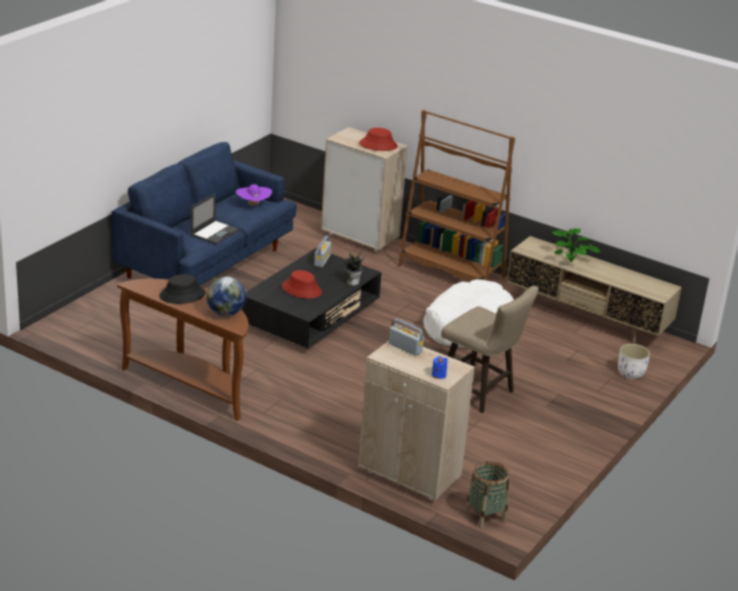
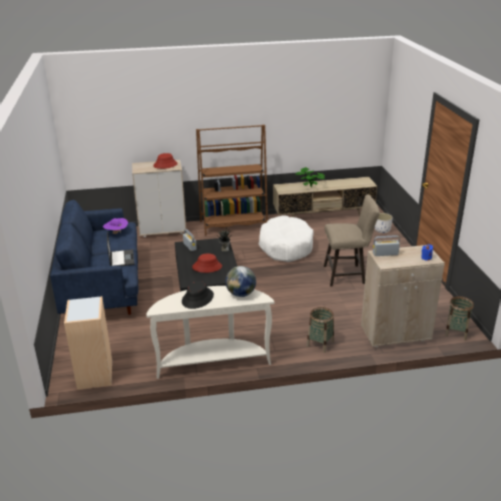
camera: 40 degrees left, 0 degrees up
(79, 336) = (94, 375): none -> bookcase
(191, 386) = (212, 361): brown console table -> white console table
(317, 434) = (320, 344): none -> basket

